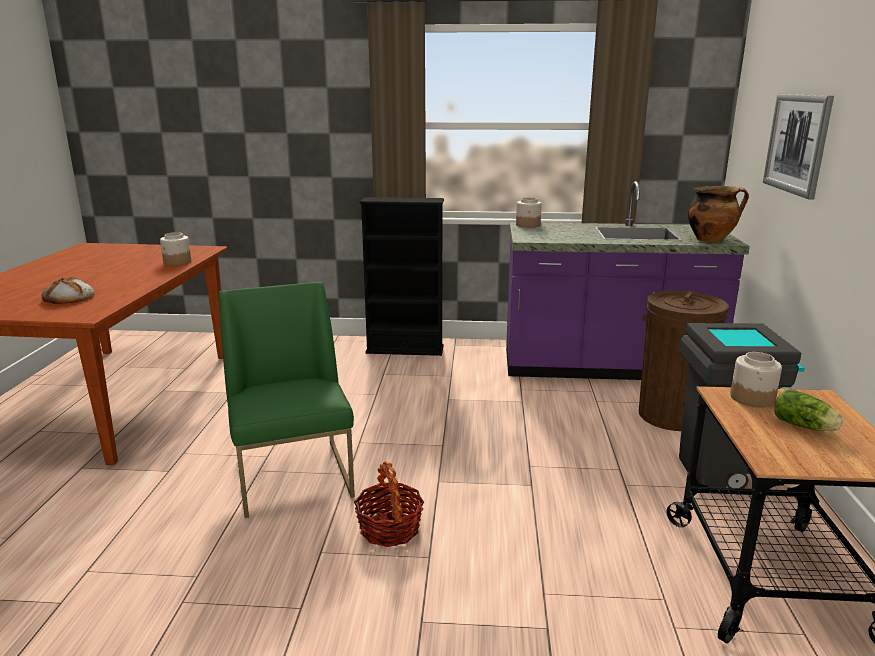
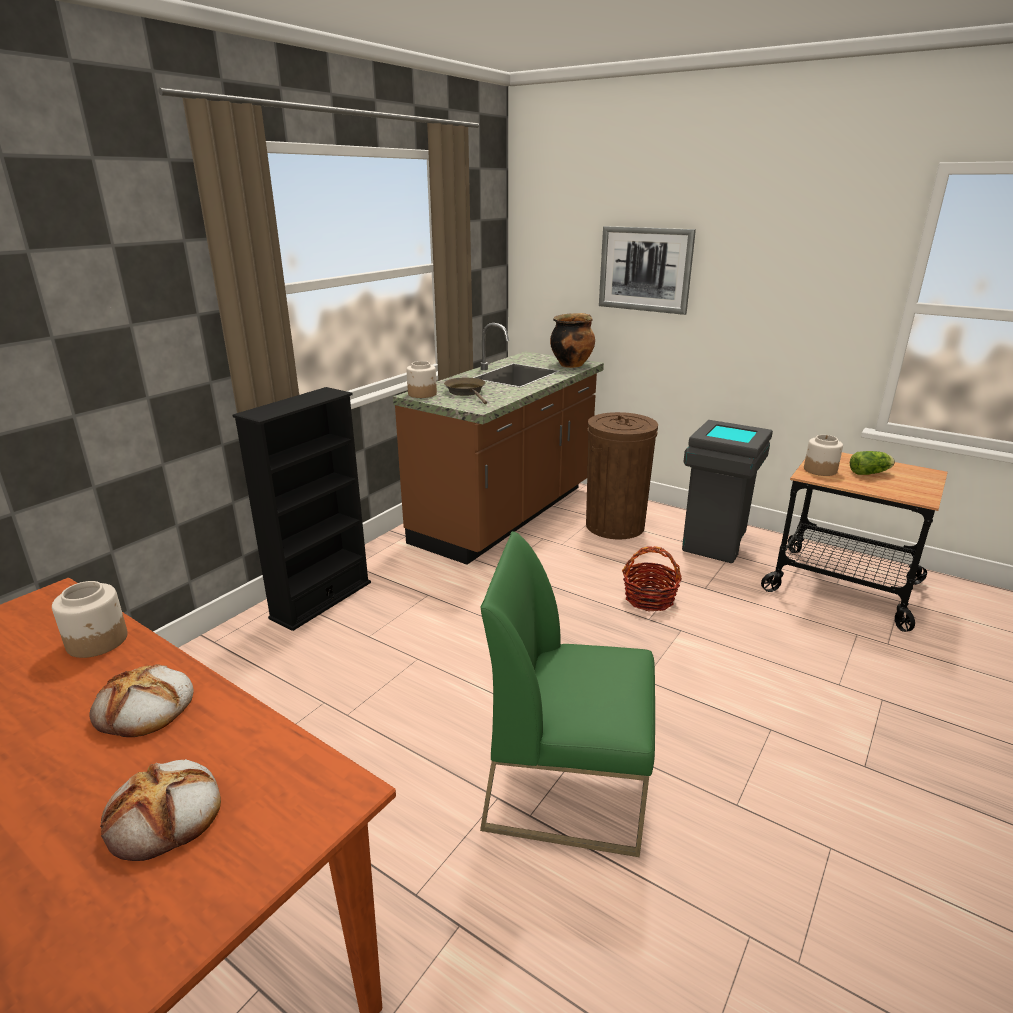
camera: 60 degrees left, 5 degrees up
(133, 279) = (145, 708): none -> bread
(389, 529) = (714, 739): basket -> basket (649, 599)
(556, 231) = (467, 392): none -> brown frying pan
(607, 368) = (507, 515): purple counter -> brown counter

